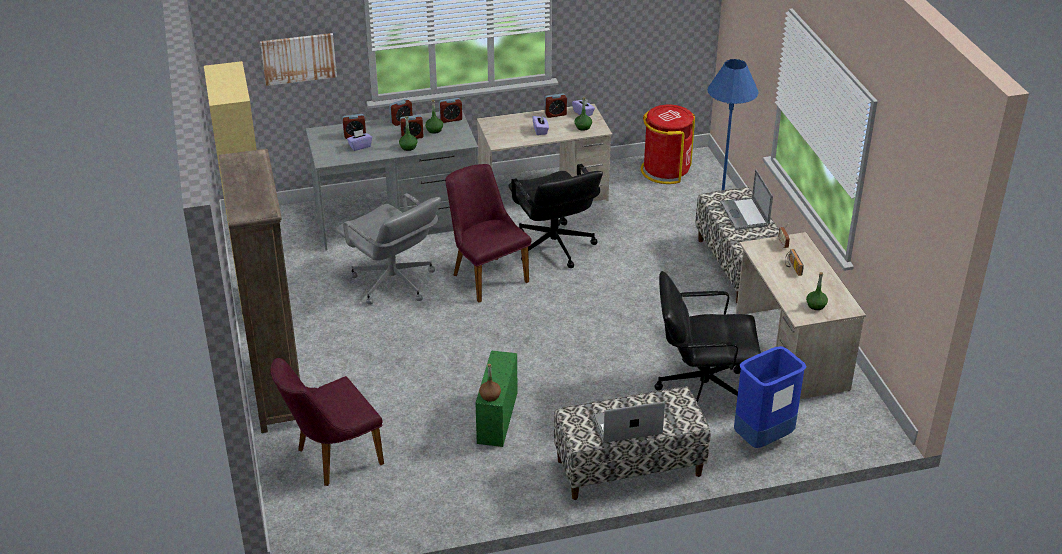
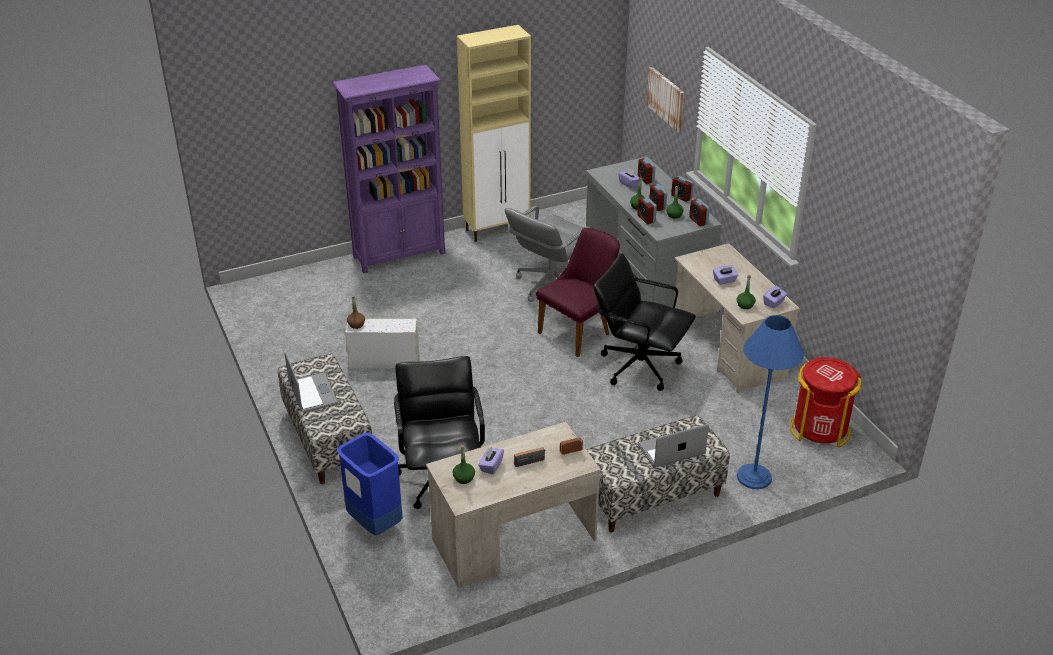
camera: 80 degrees right, 0 degrees up
(277, 391) = (400, 255): brown bookcase -> purple bookcase
(332, 458) = (328, 290): purple chair -> none
(497, 418) = (383, 361): green storage box -> white storage box
(554, 247) = (639, 366): black office chair -> black office chair turned 60 degrees clockwise
(555, 114) = (761, 286): alarm clock -> alarm clock (646, 219)
(800, 289) = (491, 466): none -> purple tissue box

